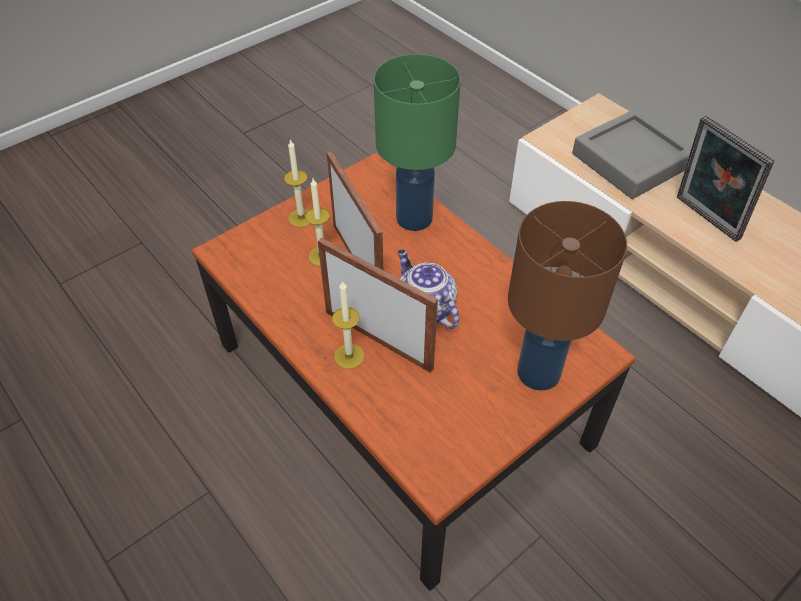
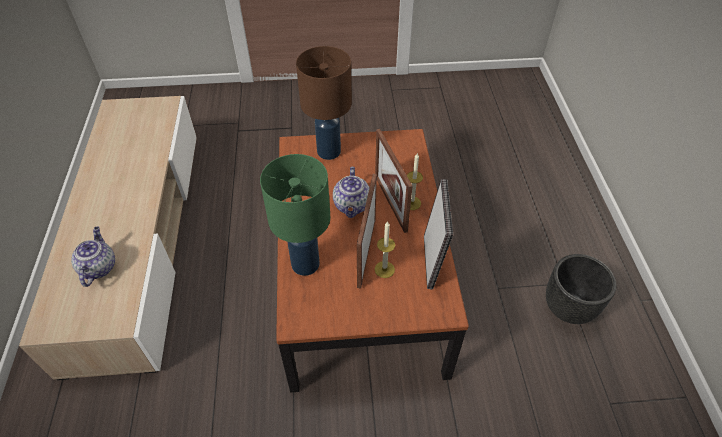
camera: 145 degrees left, 0 degrees up
(92, 519) = (568, 308): none -> black planter
(301, 218) = (377, 308): candle -> none
(630, 160) = (98, 267): grey tray -> teapot
(704, 219) = (126, 204): picture frame -> picture frame (432, 262)

